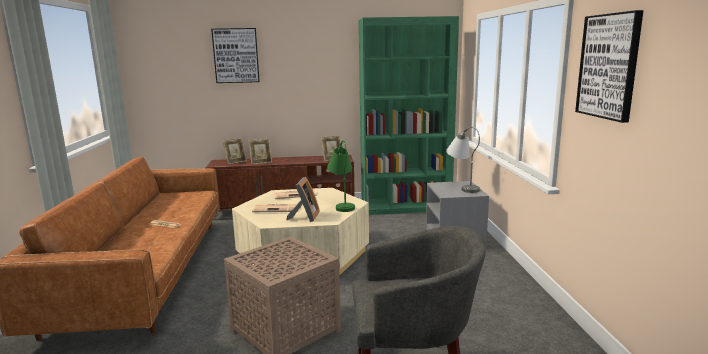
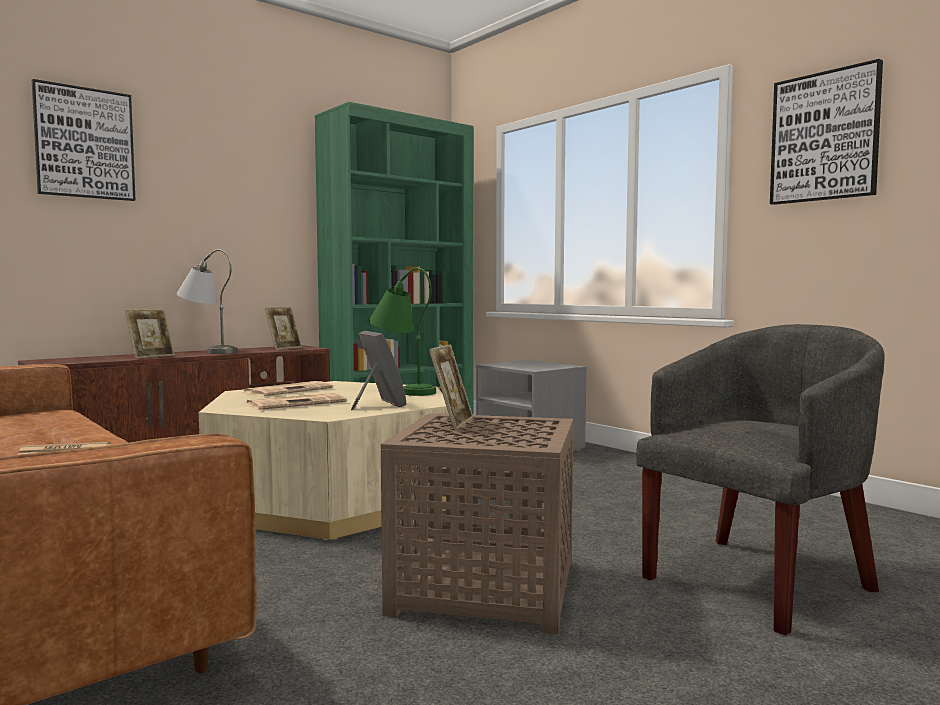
camera: 35 degrees left, 10 degrees down
(235, 162) = (89, 359): picture frame -> picture frame (452, 423)
(462, 187) = (534, 363): grey table lamp -> grey table lamp (208, 351)

